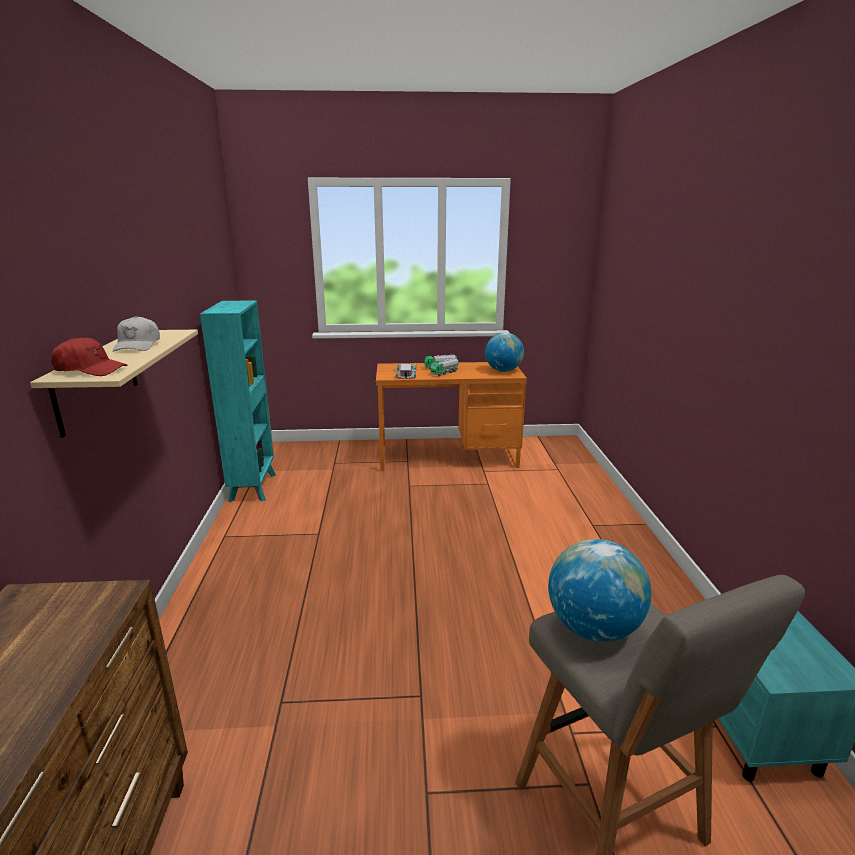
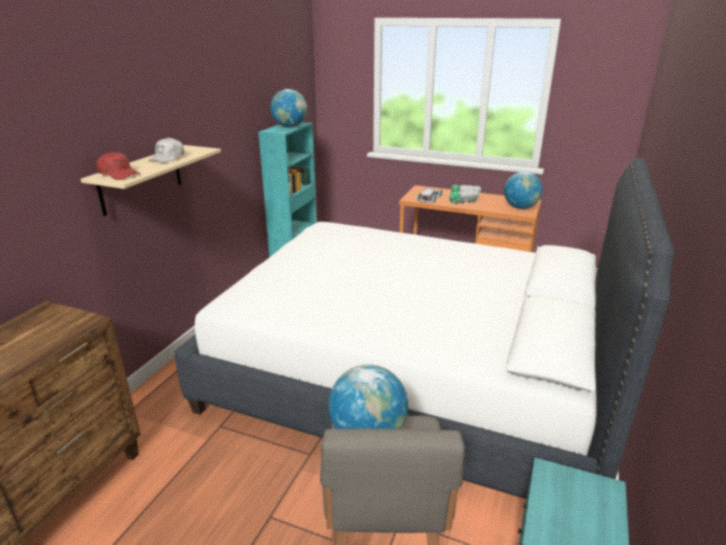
camera: 25 degrees right, 5 degrees up
(234, 306) = (290, 127): none -> globe
(471, 574) = (411, 379): none -> white bed

